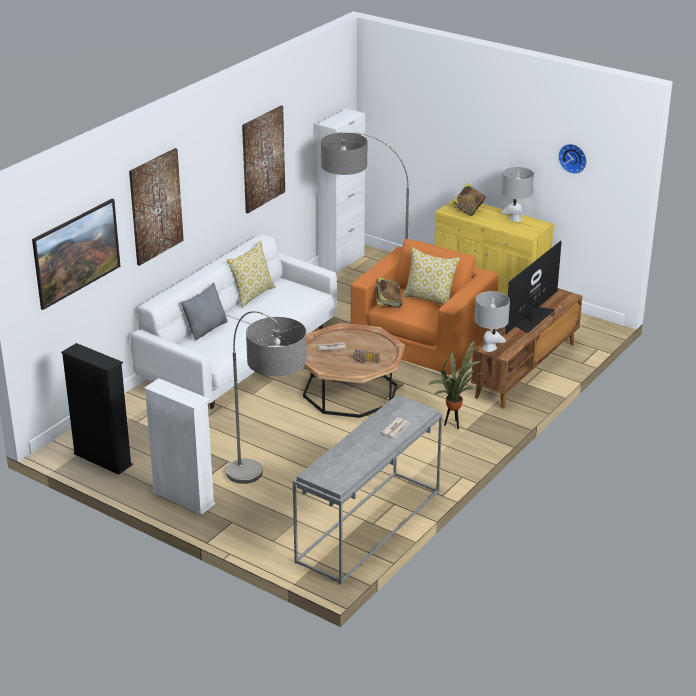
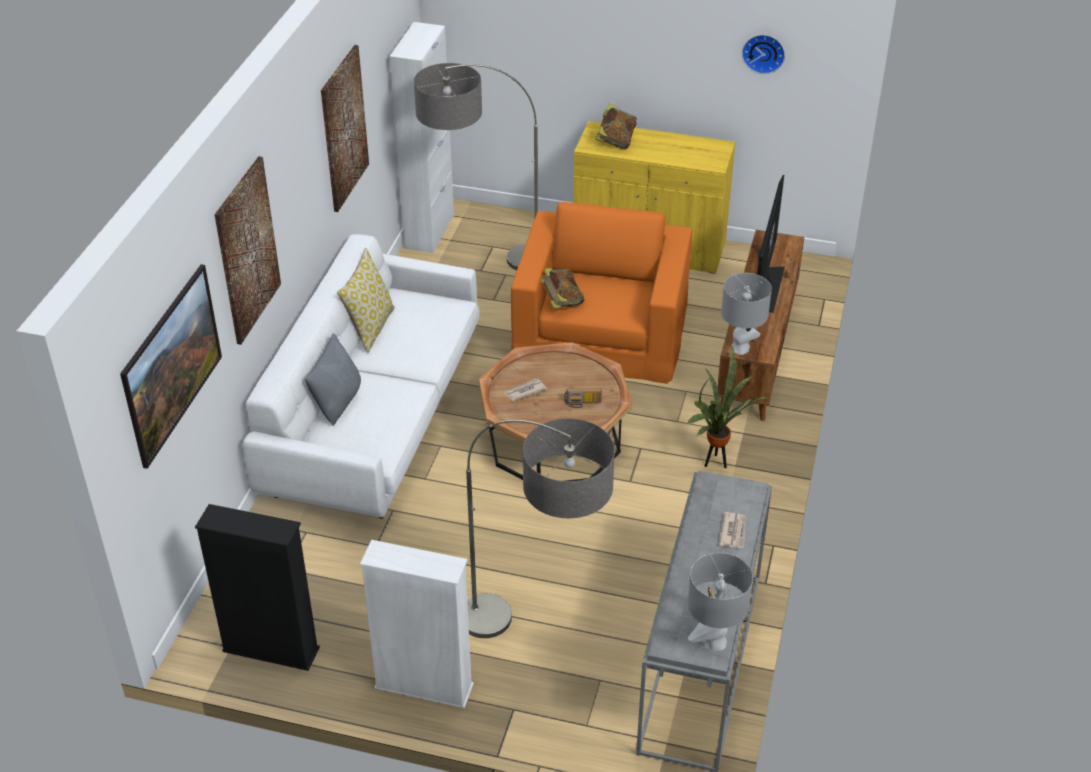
camera: 20 degrees left, 10 degrees up
(429, 299) = (611, 281): pillow -> none
(515, 219) = (683, 143): grey table lamp -> grey table lamp (713, 642)

